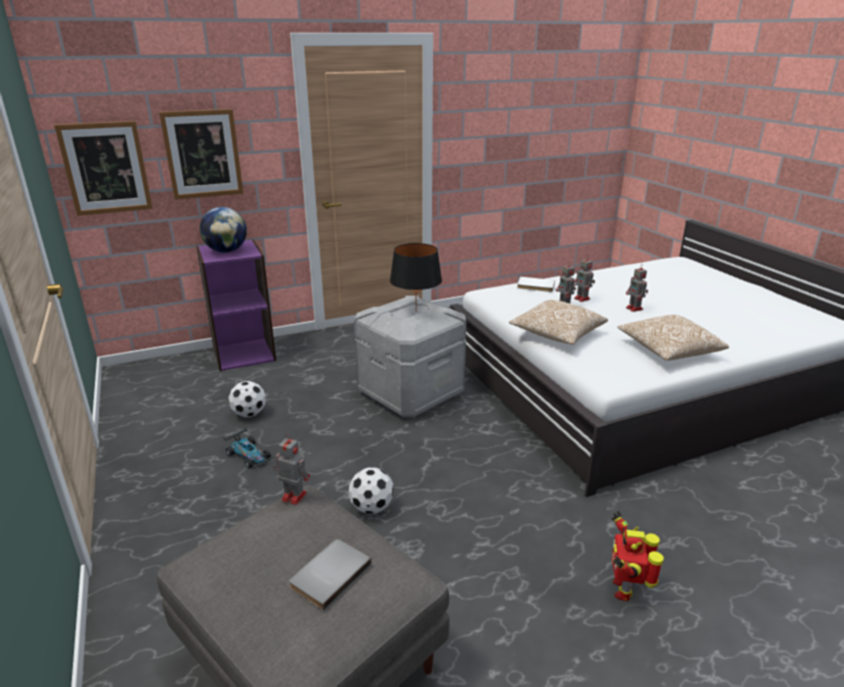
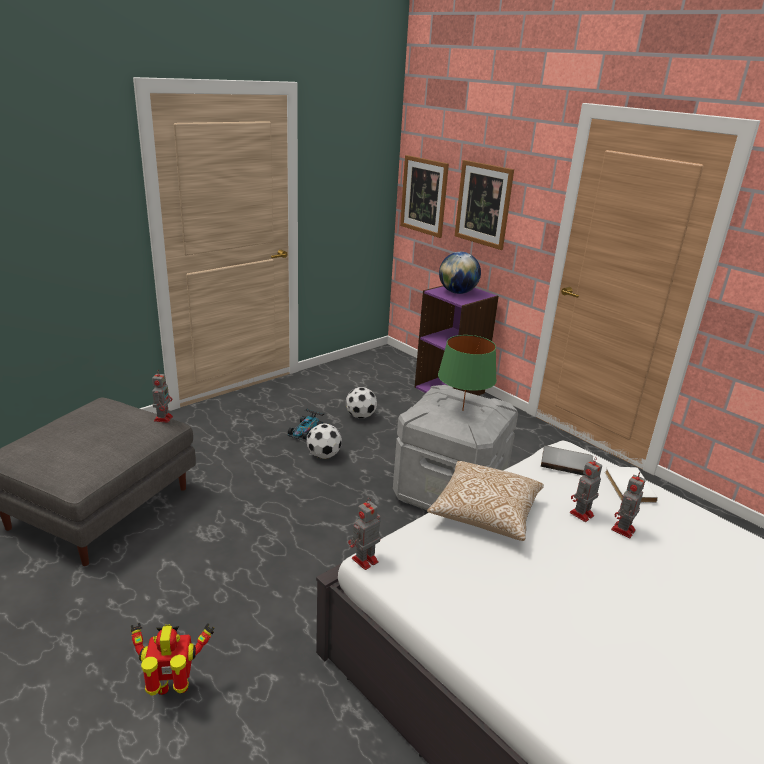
camera: 70 degrees right, 0 degrees up
(328, 574) = (80, 445): grey book -> grey book (566, 462)
(371, 507) = (259, 503): football -> football (324, 455)
(416, 311) = (462, 410): black table lamp -> green table lamp
(635, 309) = (639, 588): toy robot -> toy robot (364, 561)
(668, 350) = (507, 623): pillow -> none

